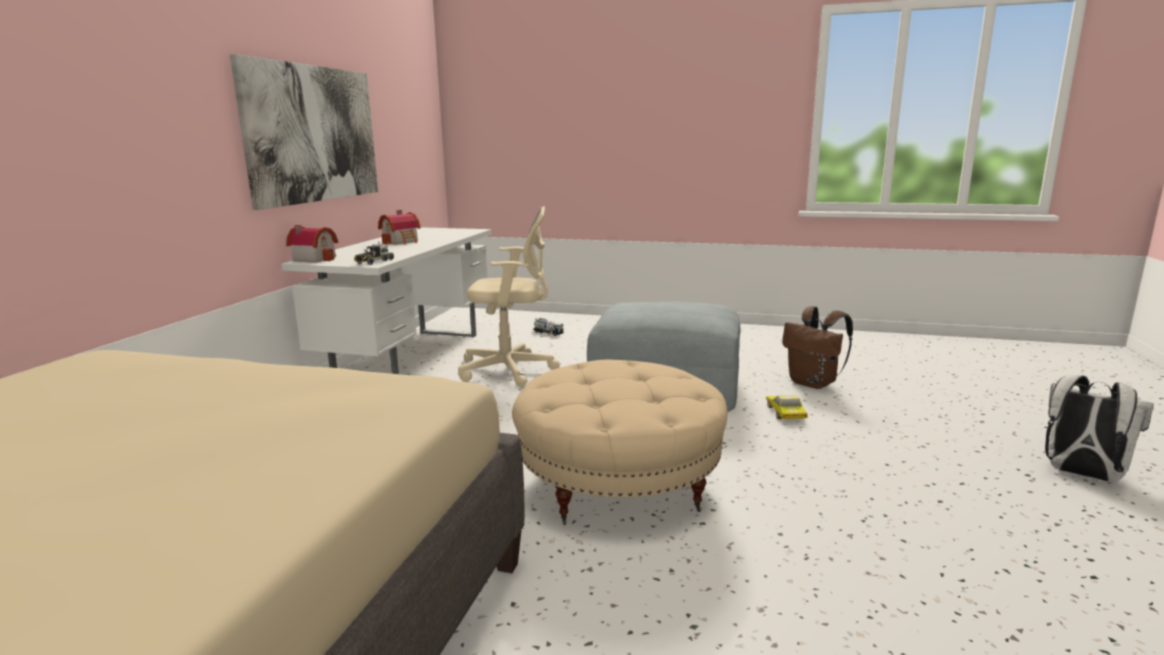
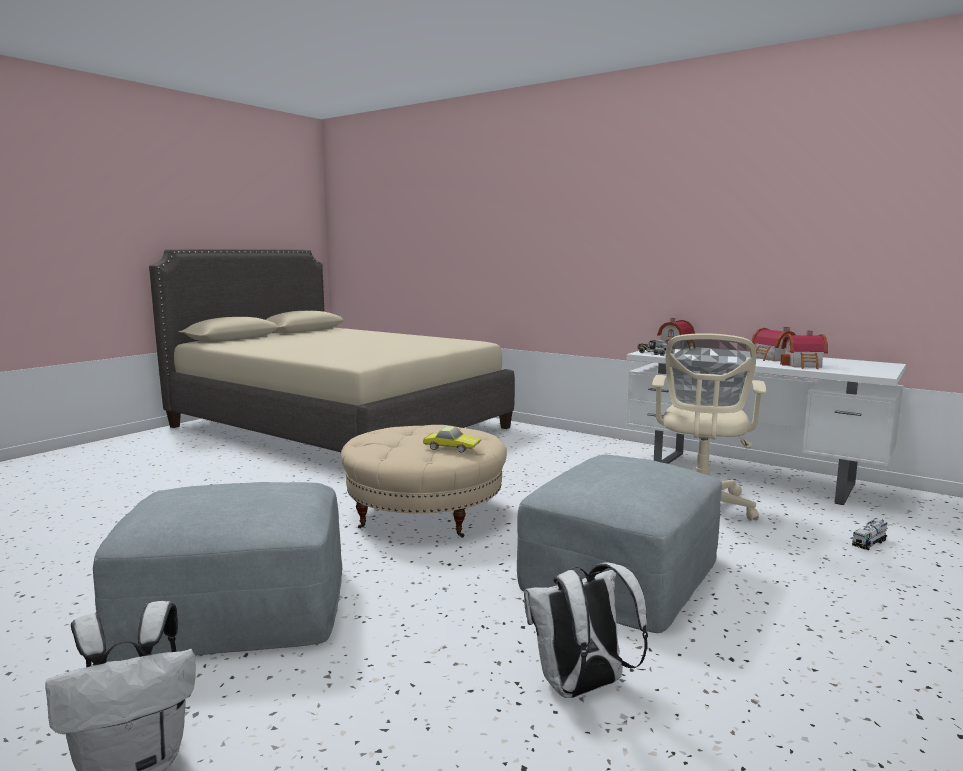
camera: 110 degrees right, 5 degrees down
(313, 134) = (733, 247): picture -> none
(440, 237) = (804, 365): none -> toy house
(784, 413) = (490, 620): toy car -> toy car (452, 447)
(814, 383) = (581, 688): brown backpack -> white backpack
(933, 517) = (235, 608): none -> grey ottoman

